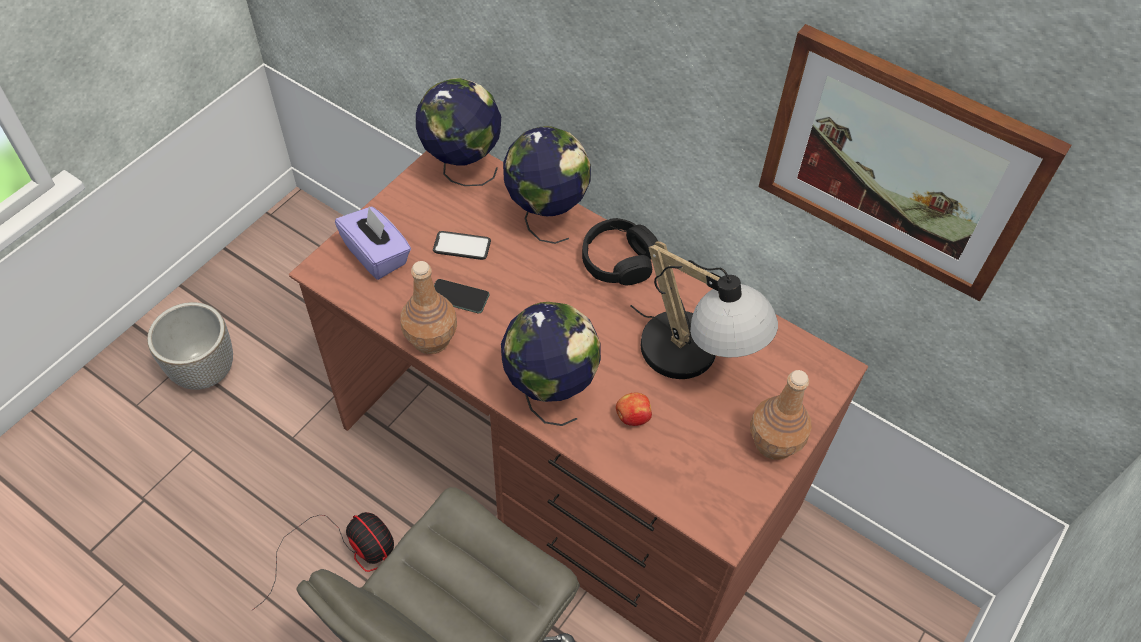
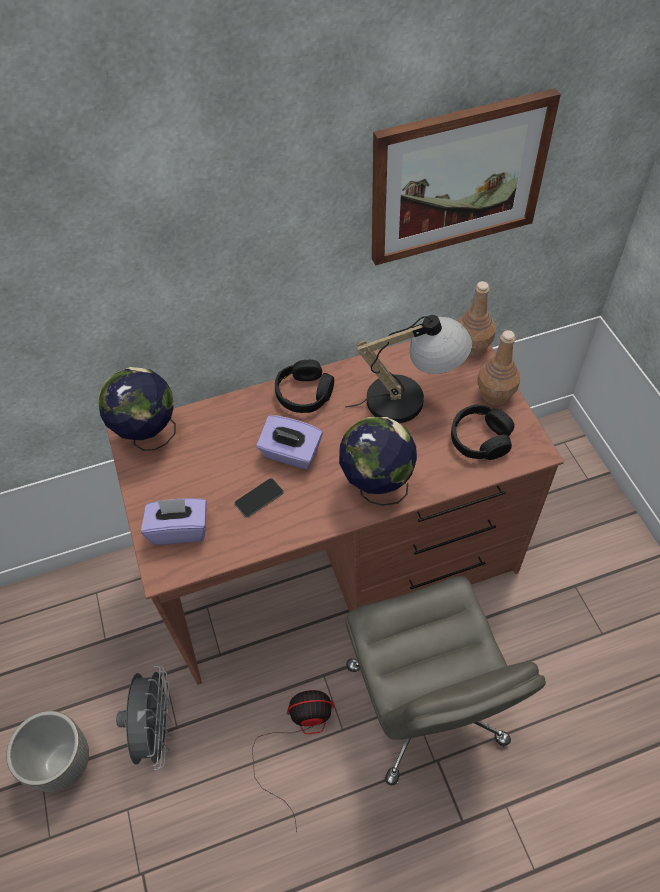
camera: 50 degrees left, 0 degrees up
(278, 423) = (156, 730): none -> grey fan
(431, 339) = (281, 533): brown bottle -> brown bottle (473, 346)
(462, 246) = (217, 473): phone -> none
(532, 292) = (291, 453): none -> purple tissue box
(546, 216) = (235, 412): globe -> none
(632, 417) = (428, 453): apple -> none
(695, 459) = (480, 439): none -> black headphones

